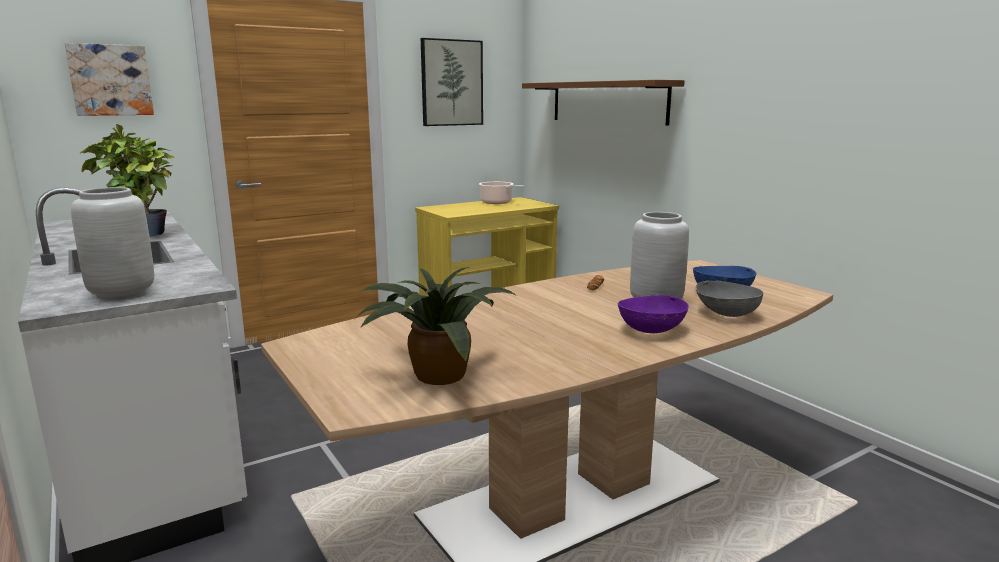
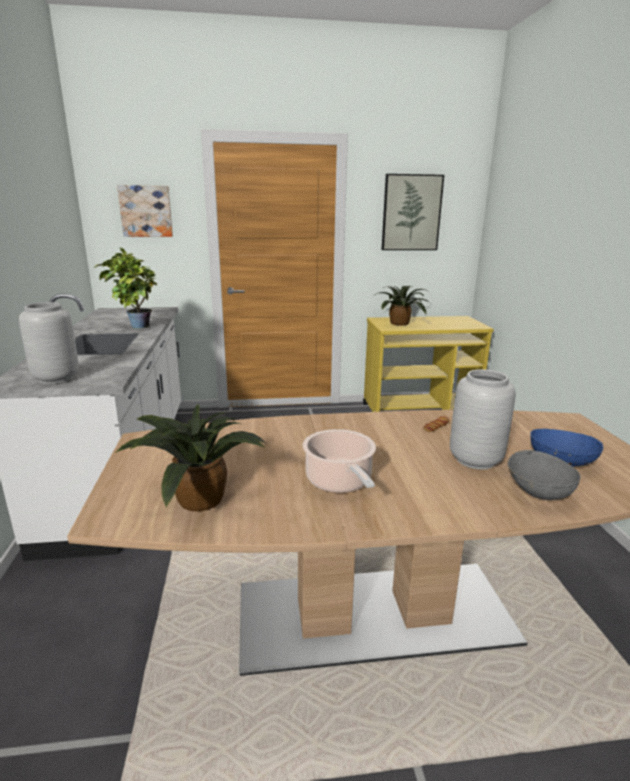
camera: 25 degrees right, 5 degrees up
(461, 209) = (401, 324): none -> potted plant
(497, 202) = (440, 320): cooking pot -> cooking pot (339, 482)
(607, 102) = (544, 236): brown shelf -> none
(651, 330) = (436, 494): purple bowl -> none

